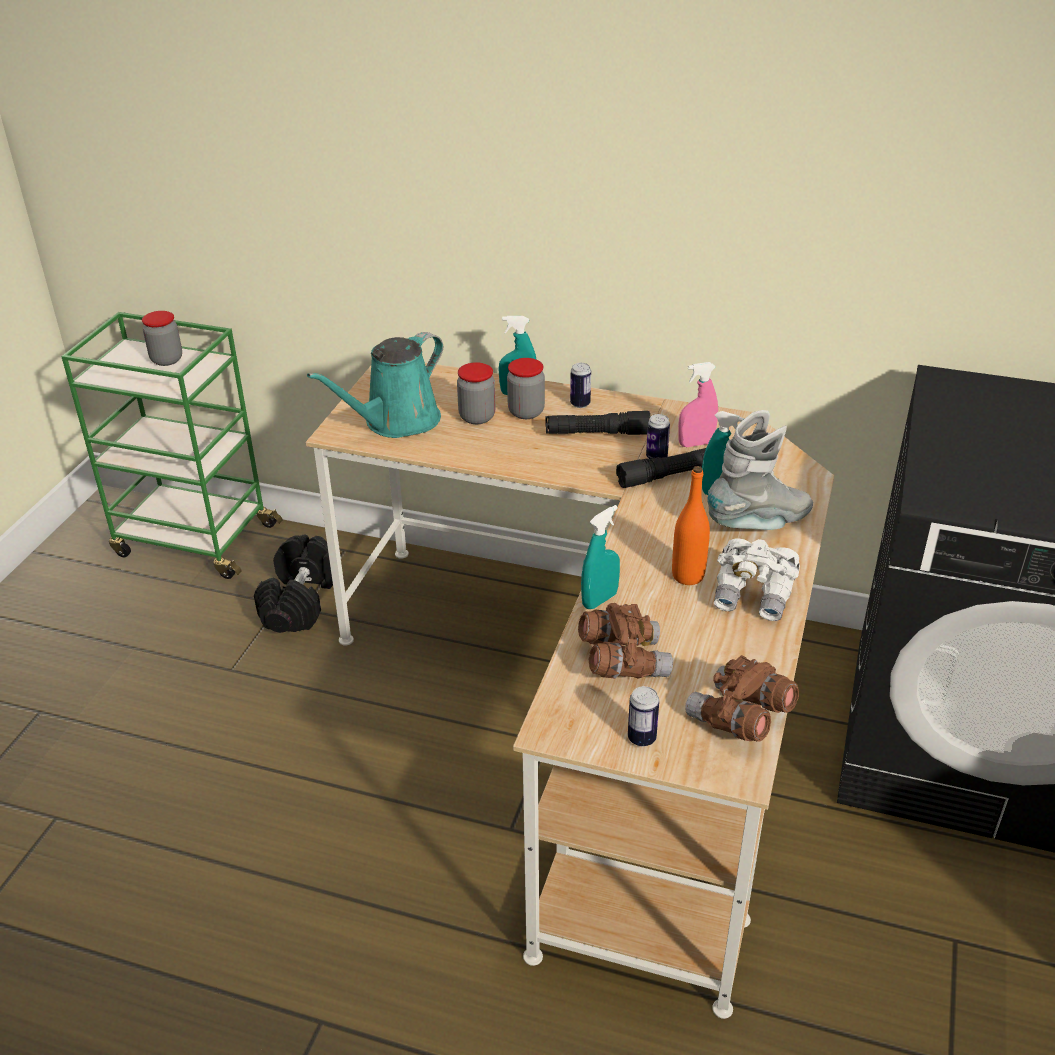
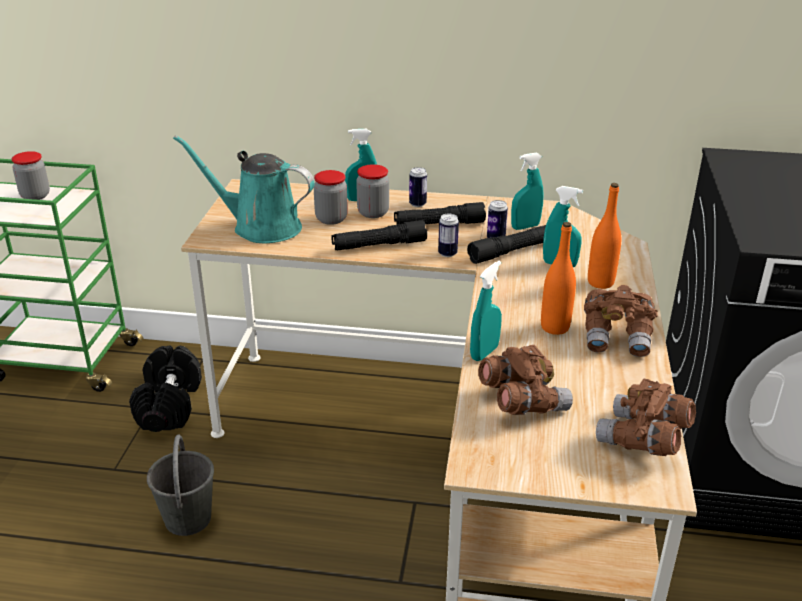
camera: 10 degrees left, 5 degrees down
(299, 734) = (188, 519): none -> grey bucket
(396, 422) = (260, 227): turquoise watering can -> turquoise watering can turned 75 degrees clockwise
(521, 456) = (379, 245): none -> black flashlight
(641, 738) = (561, 465): can -> can (447, 253)
(696, 444) = (525, 227): pink spray bottle -> turquoise spray bottle
(754, 595) = (617, 337): white binoculars -> brown binoculars
(759, 524) = (600, 282): grey boot -> orange bottle

